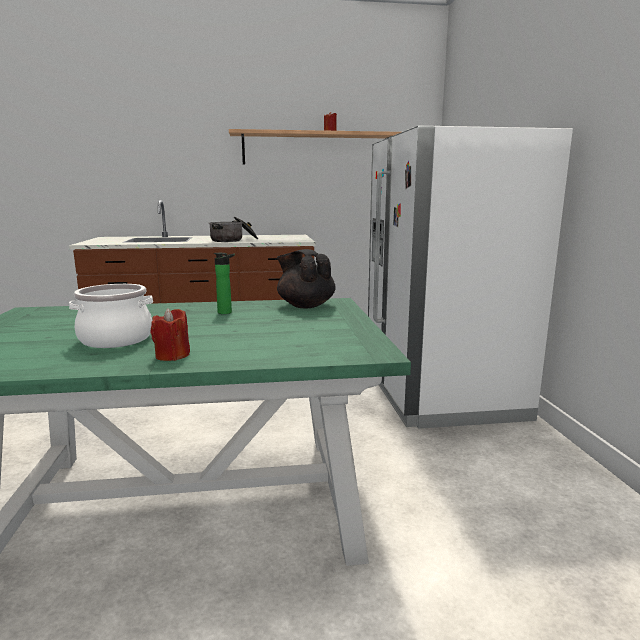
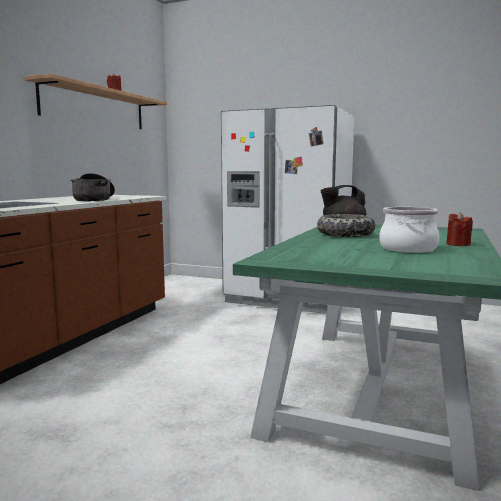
camera: 60 degrees left, 5 degrees down
(227, 312) = (345, 234): bottle -> bowl

